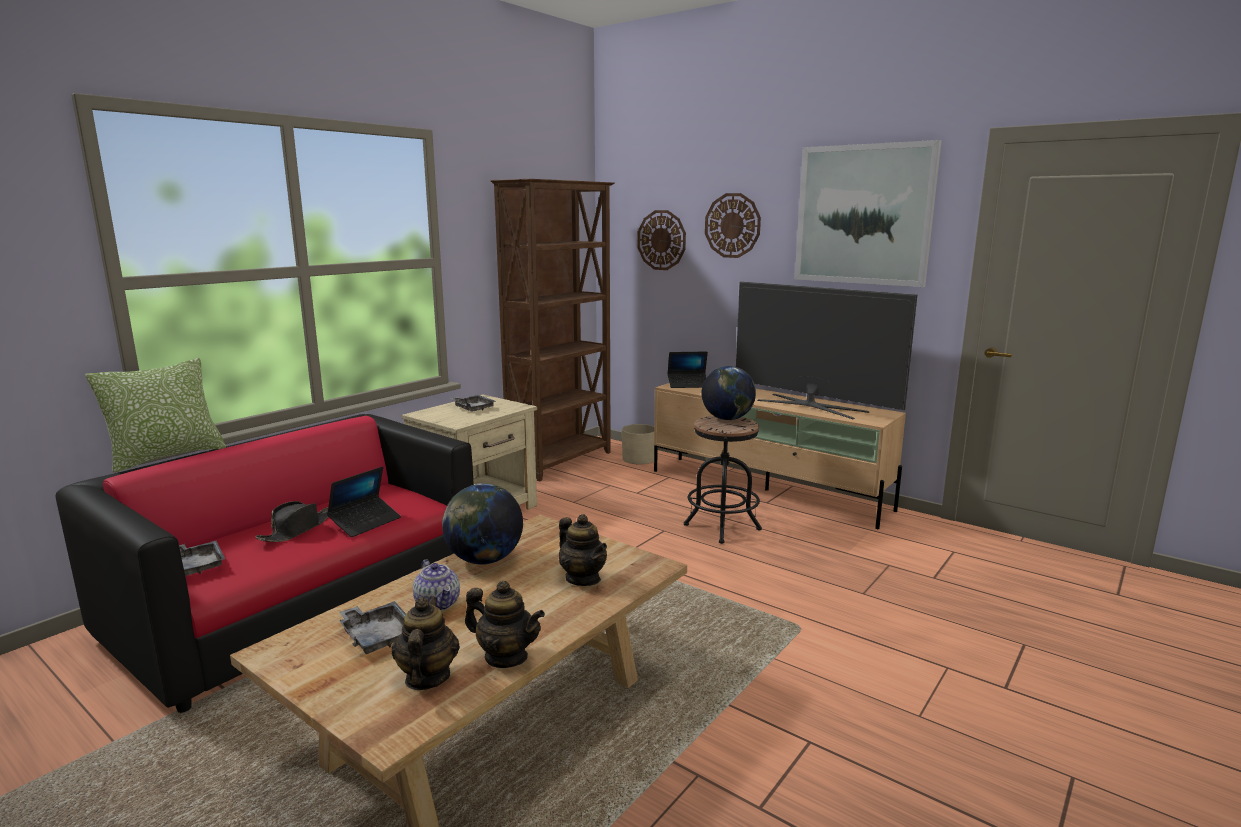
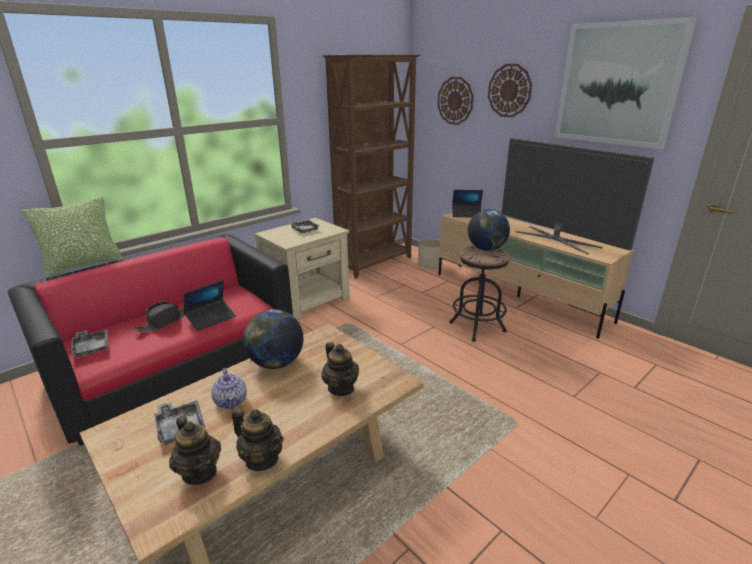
camera: 10 degrees right, 10 degrees up
(427, 677) = (200, 472): teapot -> teapot turned 135 degrees clockwise

